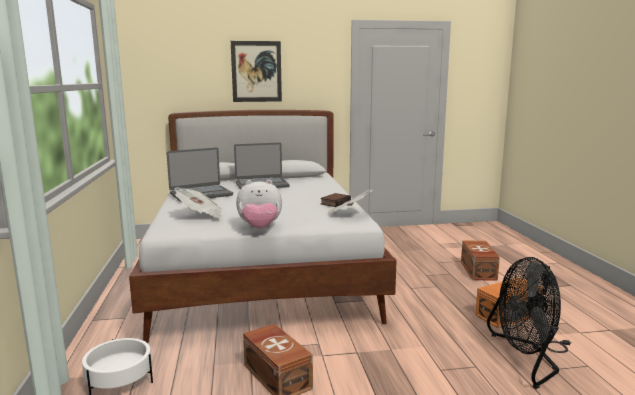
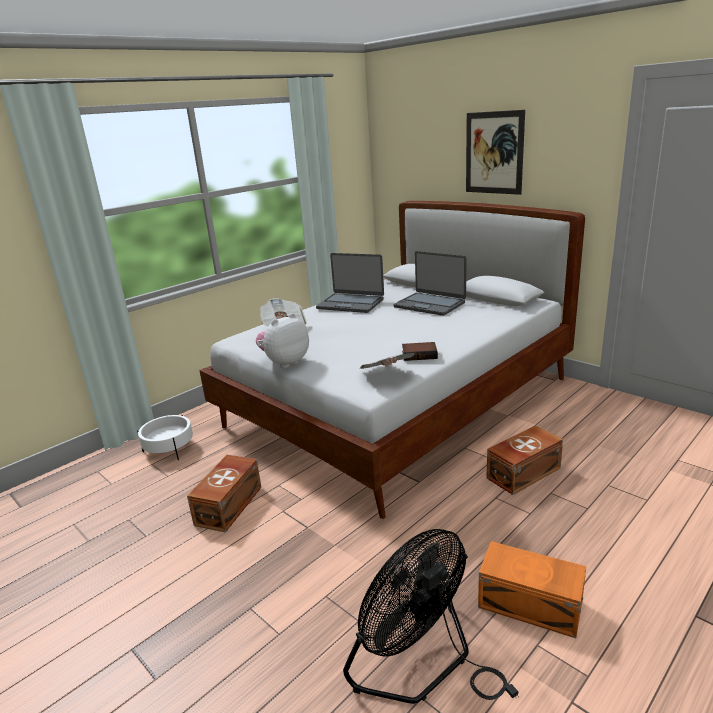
camera: 55 degrees right, 10 degrees up
(260, 228) = (285, 362): plush toy -> plush toy turned 90 degrees clockwise
(477, 271) = (638, 527): brown storage box -> brown storage box (522, 473)

